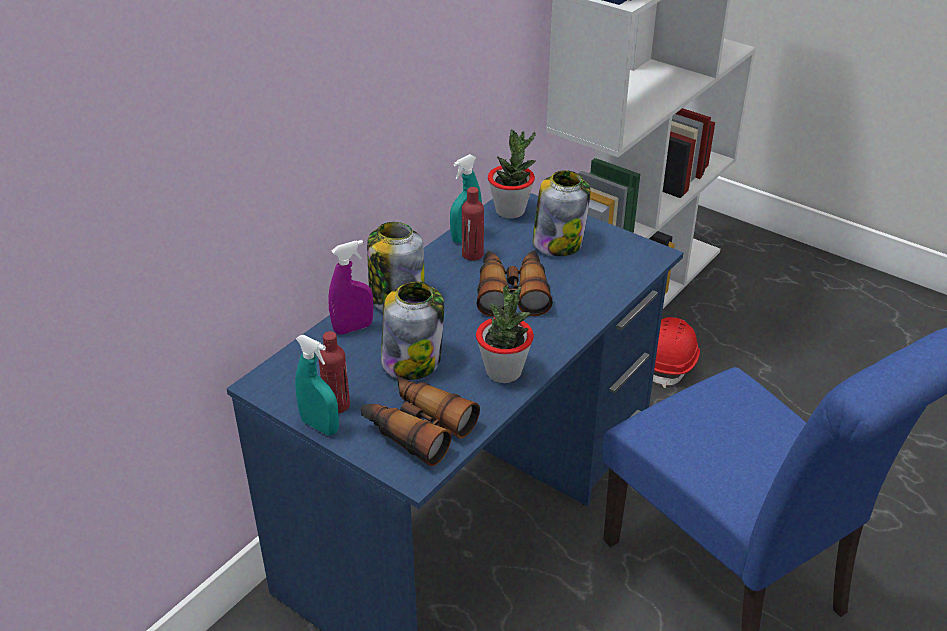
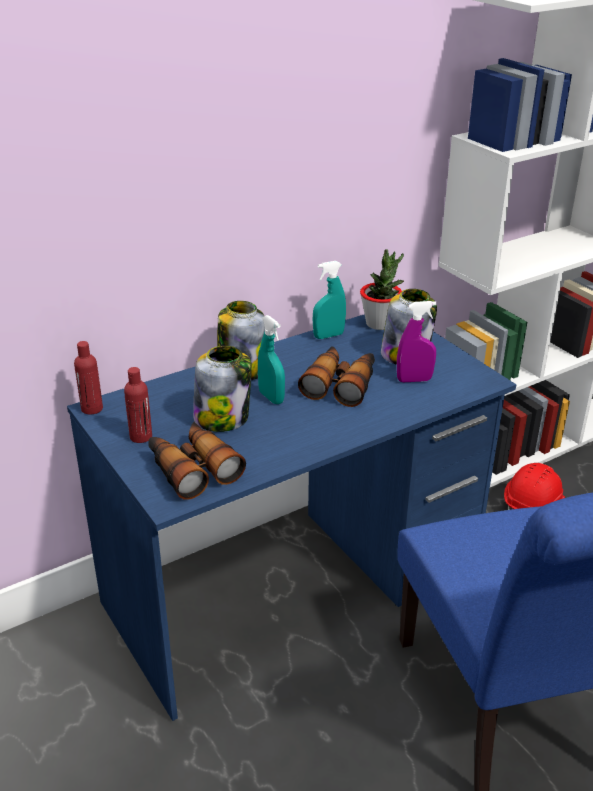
camera: 20 degrees right, 5 degrees down
(320, 426) = (117, 449): turquoise spray bottle -> turquoise spray bottle (271, 397)
(353, 328) = (191, 384): purple spray bottle -> purple spray bottle (414, 380)
(472, 254) = (325, 350): red bottle -> red bottle (92, 409)
(504, 372) = (293, 443): potted plant -> none

